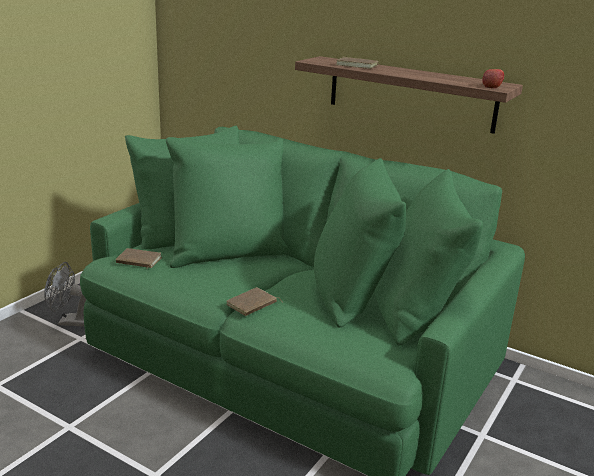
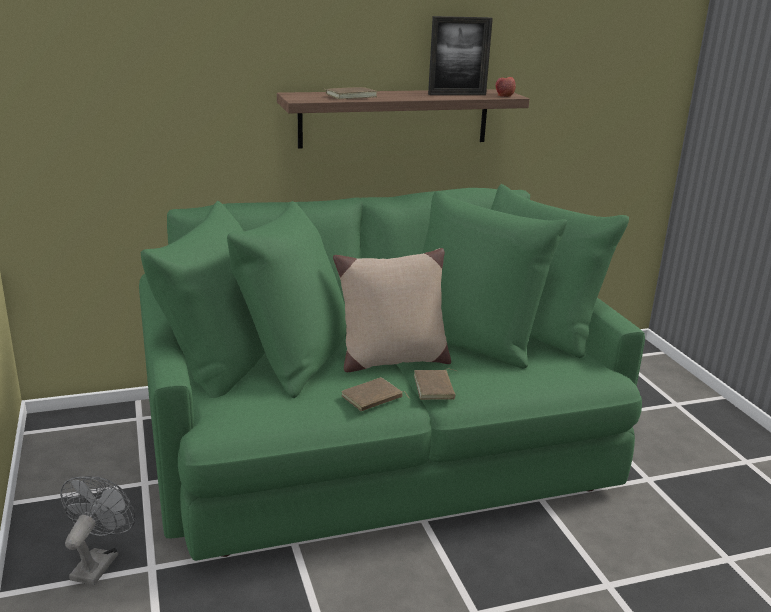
camera: 50 degrees left, 0 degrees up
(69, 322) = (98, 562): grey fan -> grey fan turned 150 degrees clockwise
(138, 261) = (248, 410): brown book -> brown book (372, 398)
(267, 278) = (391, 360): none -> beige pillow
(450, 79) = (457, 94): none -> picture frame

